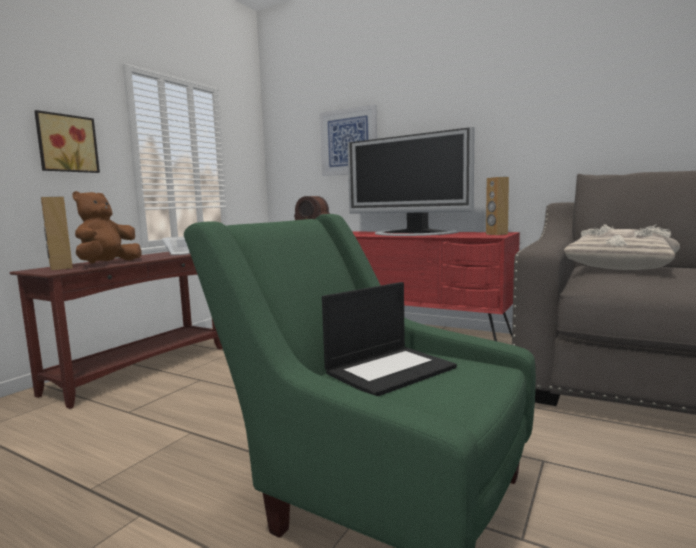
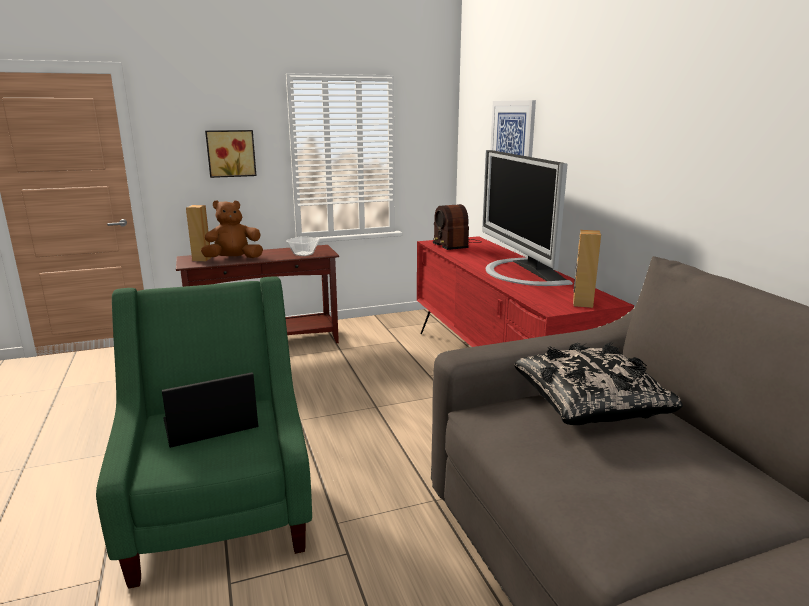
camera: 40 degrees right, 10 degrees up
(390, 369) = (209, 425): laptop -> laptop turned 150 degrees clockwise
(621, 268) = (589, 406): beige pillow -> black pillow

